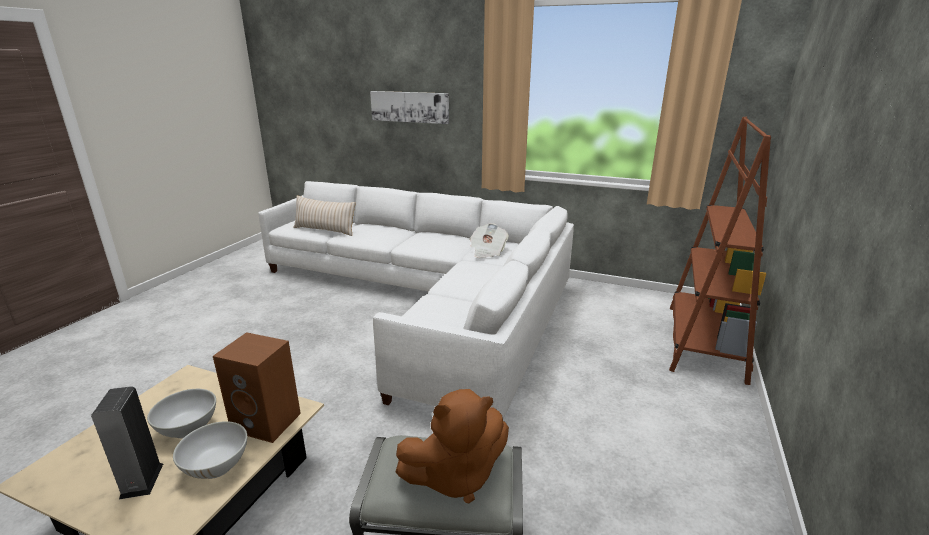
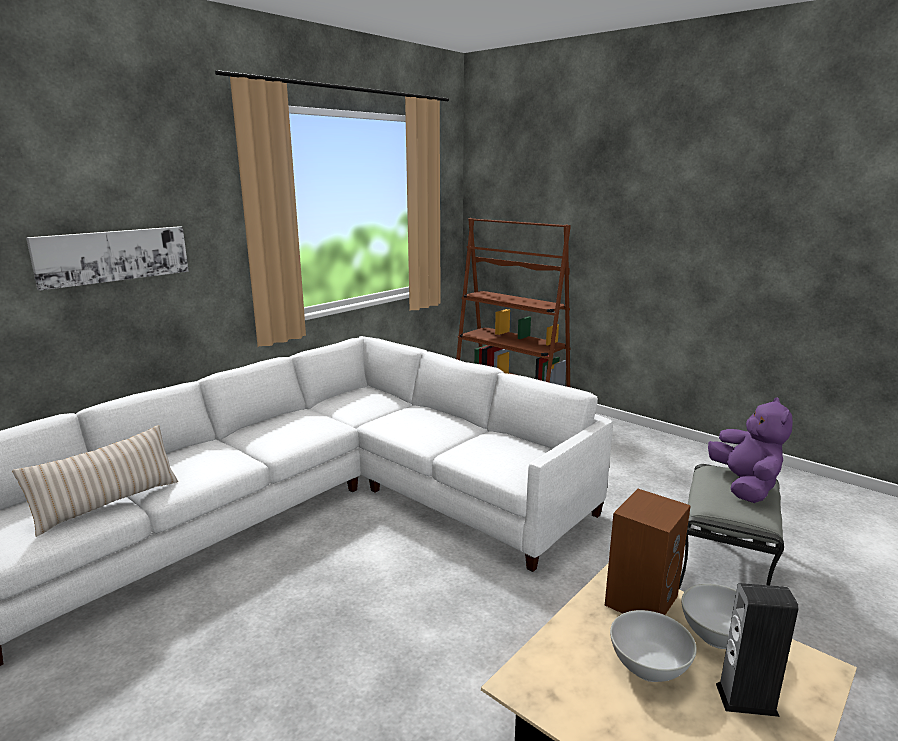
camera: 70 degrees left, 5 degrees down
(455, 476) = (745, 486): brown plush toy -> purple plush toy
(487, 251) = (356, 407): newspaper -> none

